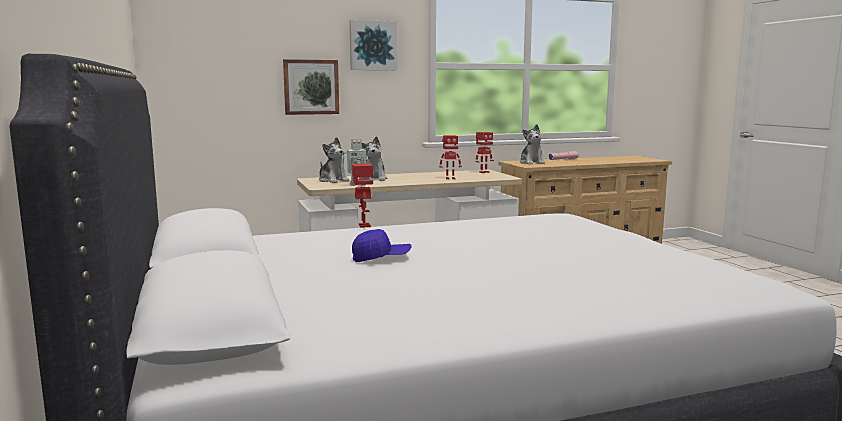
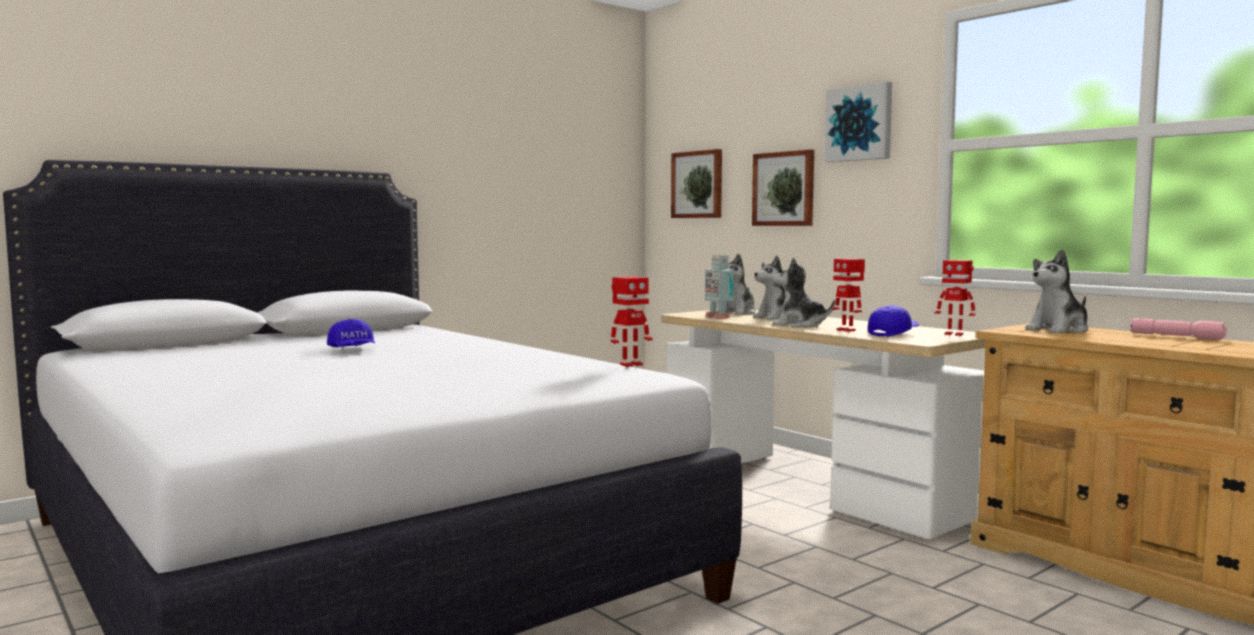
camera: 70 degrees right, 5 degrees down
(215, 80) = (698, 184): none -> picture
(363, 226) = (500, 339): toy robot -> toy robot (630, 365)
(417, 180) = (799, 325): none -> plush toy
(472, 176) = (893, 333): none -> blue cap

